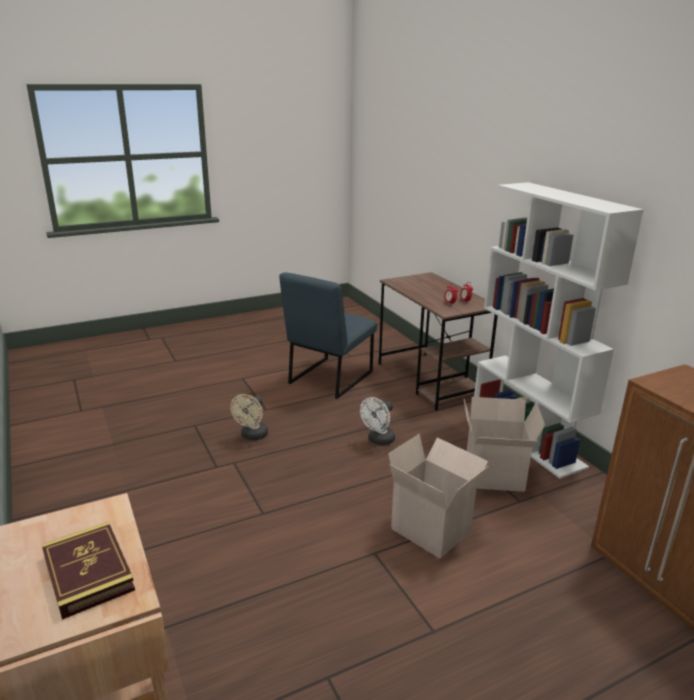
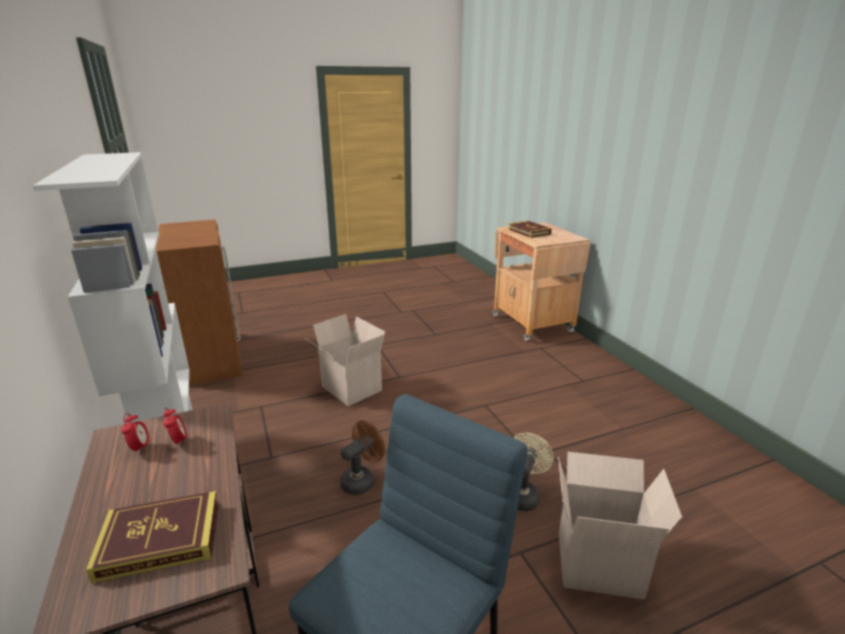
camera: 175 degrees left, 0 degrees up
(378, 440) = (362, 480): white fan -> brown fan
(419, 284) = (160, 539): none -> book
(493, 477) = (264, 428): cardboard box -> cardboard box (599, 562)

